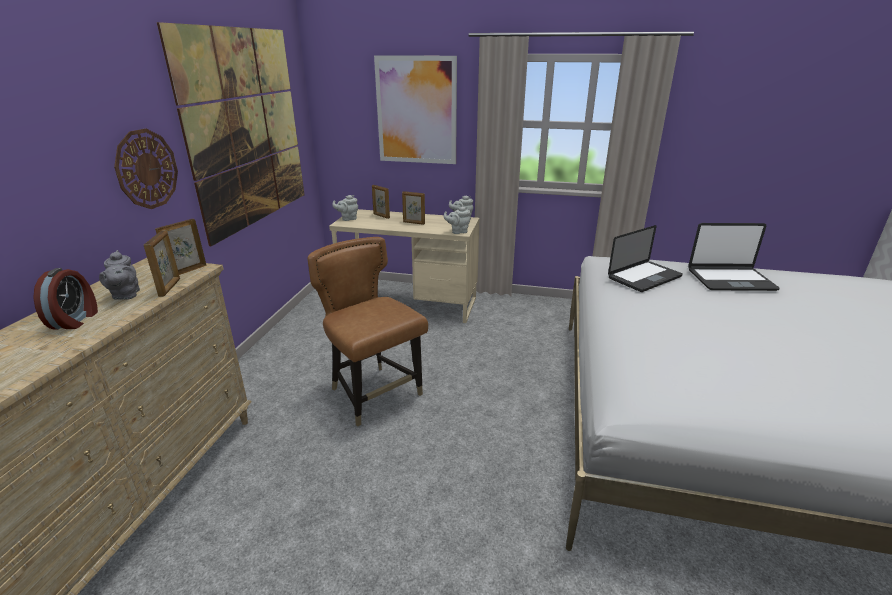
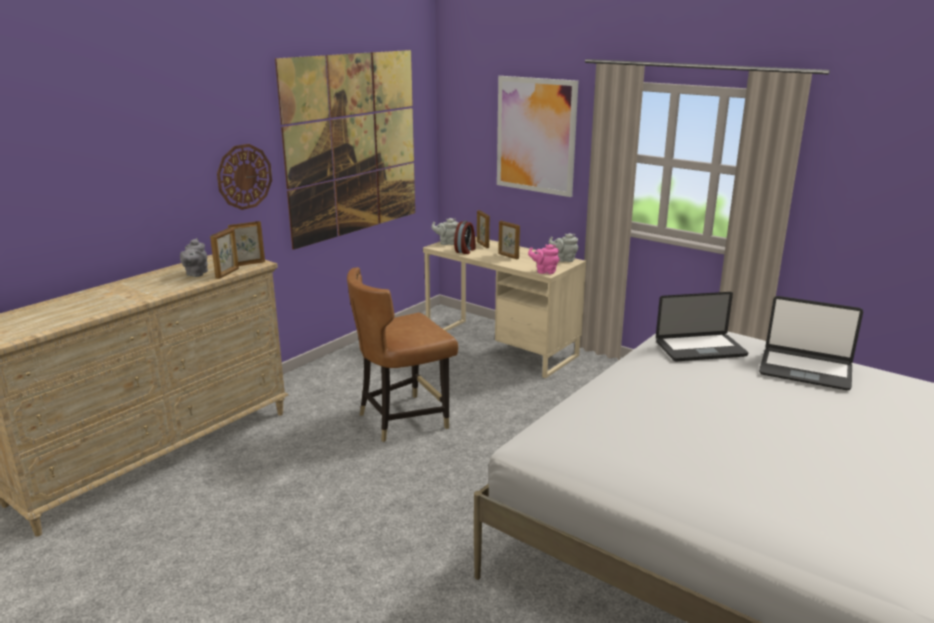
camera: 25 degrees right, 5 degrees down
(75, 320) = (156, 284): alarm clock -> alarm clock (465, 250)
(374, 394) = (402, 419): brown chair -> brown chair turned 105 degrees counterclockwise
(458, 231) = (544, 271): grey teapot -> pink teapot

